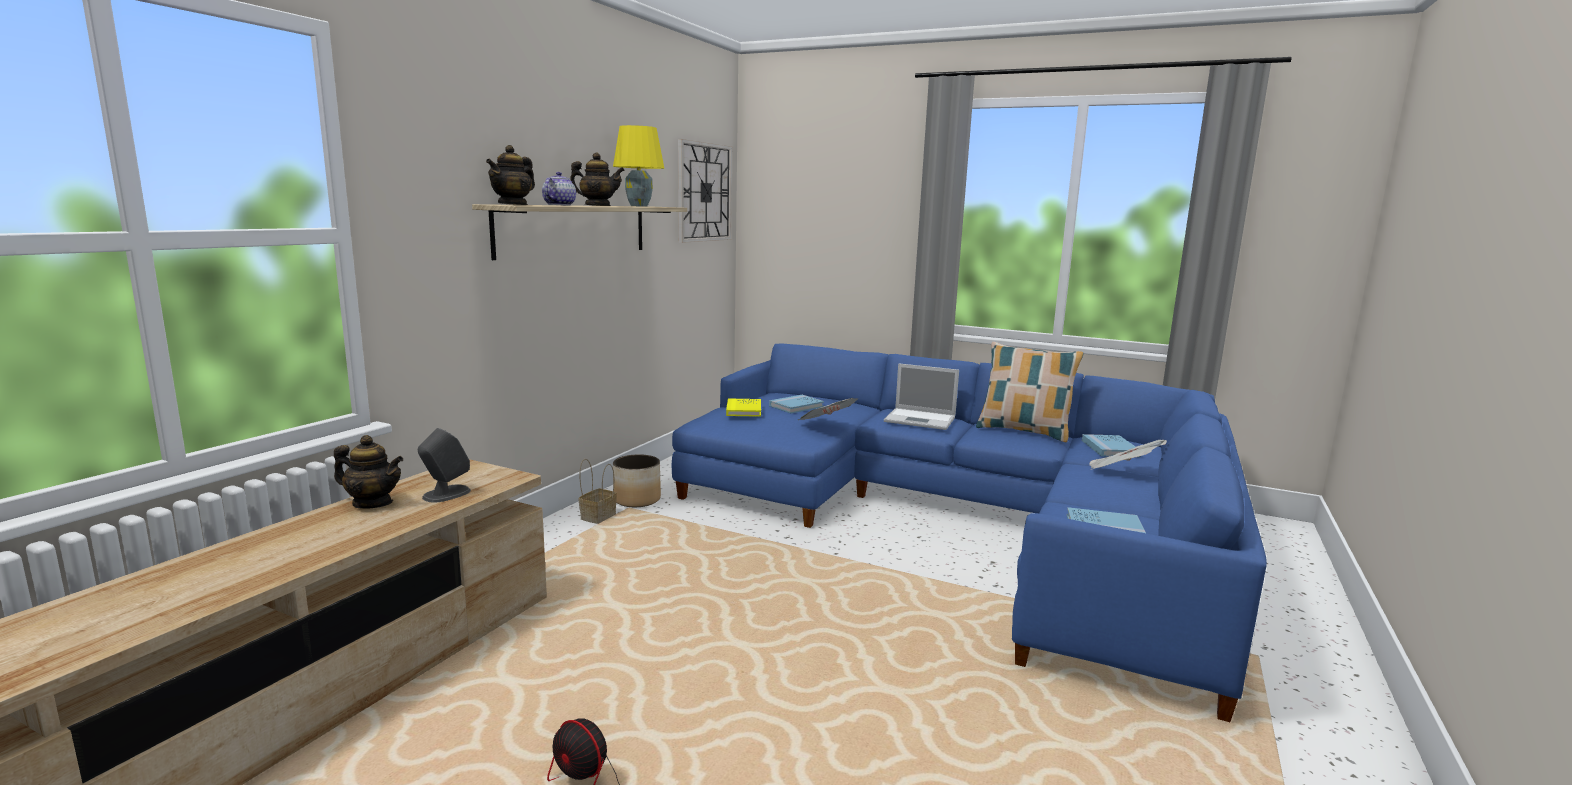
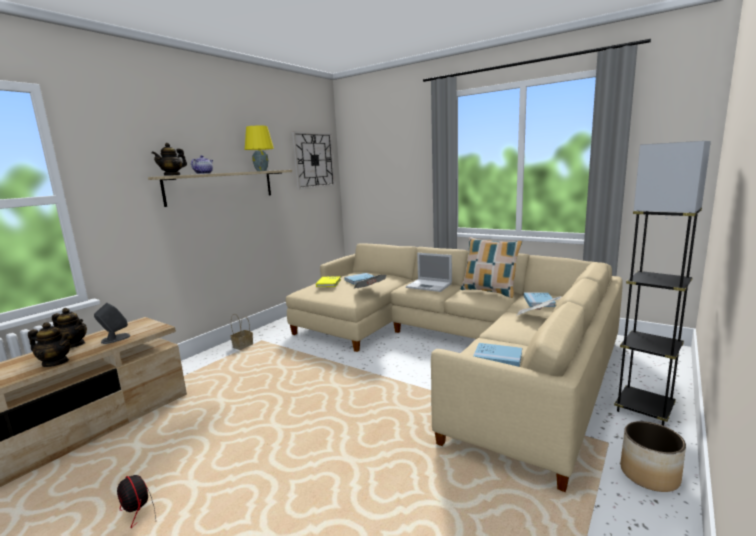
camera: 10 degrees right, 0 degrees up
(597, 205) = (229, 172): teapot -> teapot (56, 362)
(637, 500) = (269, 335): planter -> planter (650, 475)
(961, 520) = (451, 346): blue sofa -> beige sofa
(1286, 610) = (644, 409): none -> grey floor lamp

